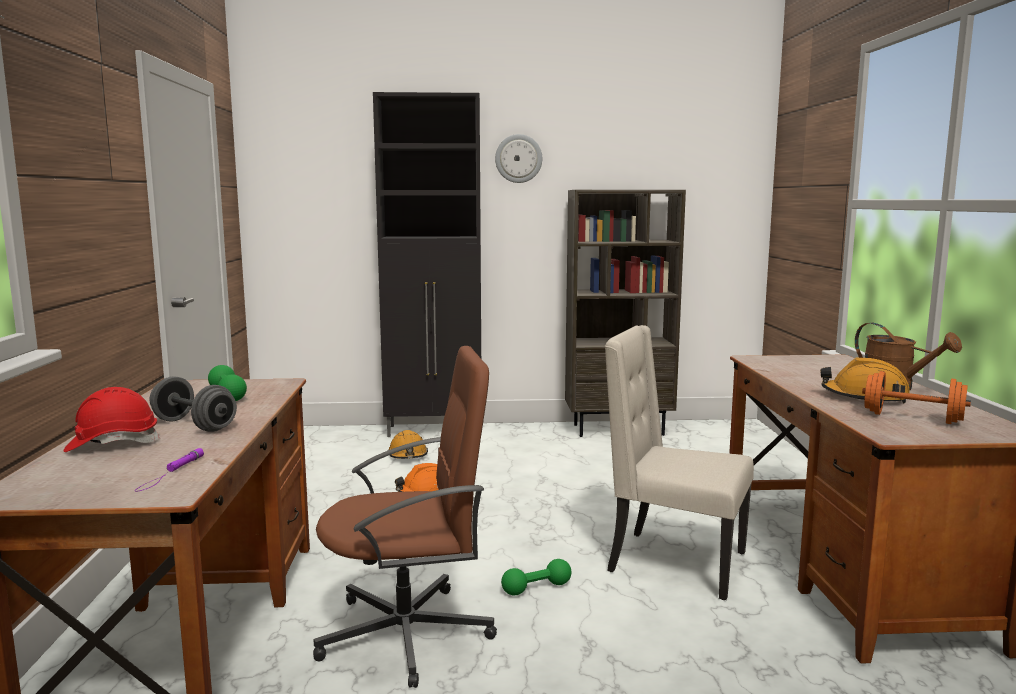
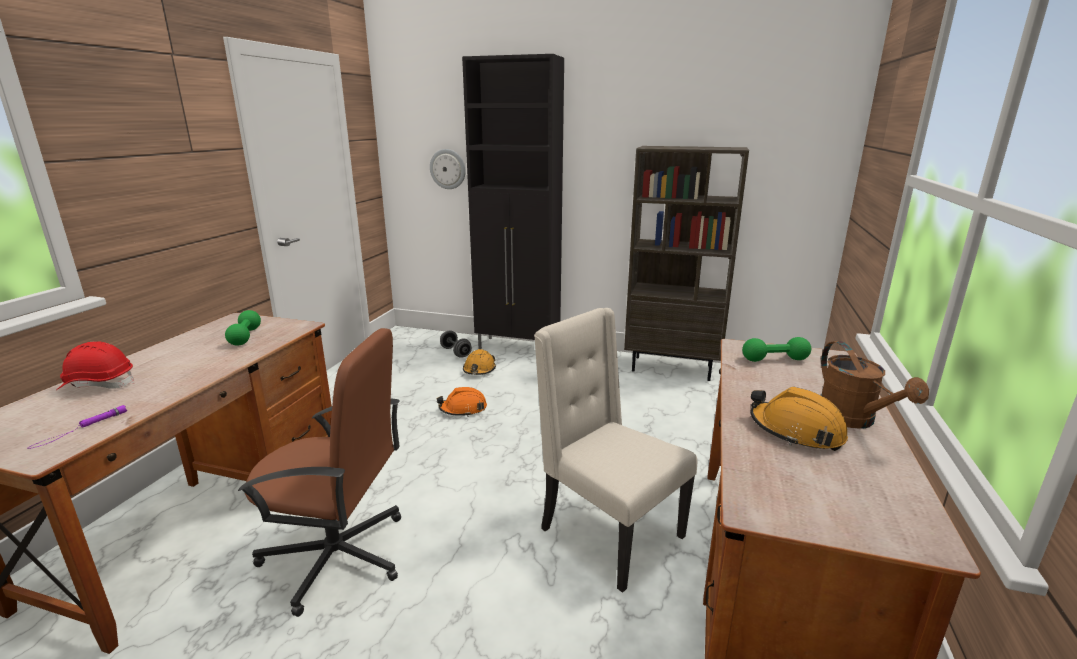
camera: 20 degrees right, 10 degrees up
(194, 425) = (175, 371): grey dumbbell -> grey dumbbell (456, 352)
(518, 158) = (599, 114): wall clock -> wall clock (448, 169)
(536, 588) = (469, 533): green dumbbell -> green dumbbell (774, 360)
(912, 418) = (815, 481): orange dumbbell -> none

